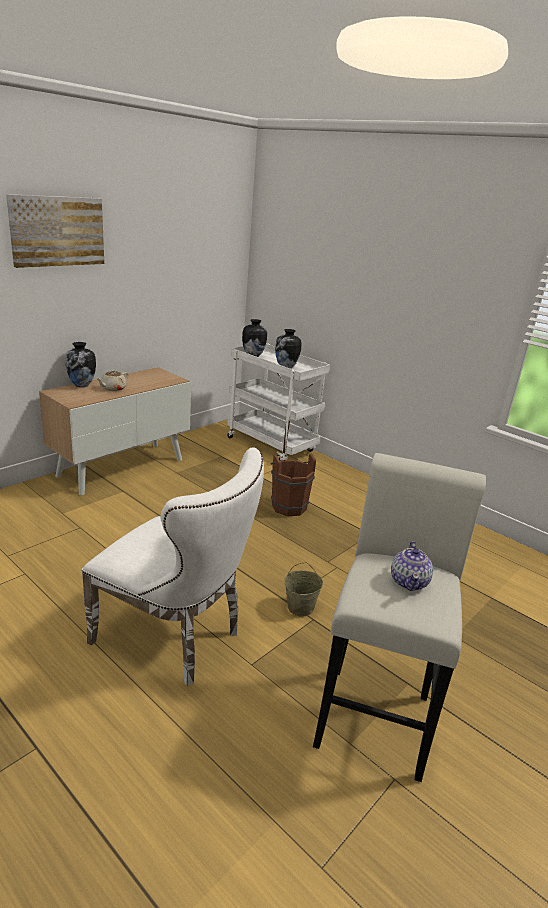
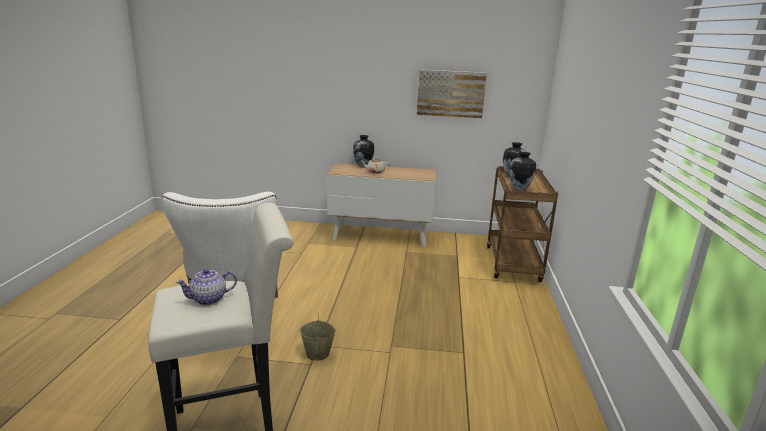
camera: 55 degrees right, 5 degrees down
(57, 231) = (361, 57): picture -> picture (450, 93)
(272, 445) = (513, 265): white cart -> brown cart
(288, 505) = (439, 302): brown bucket -> none

